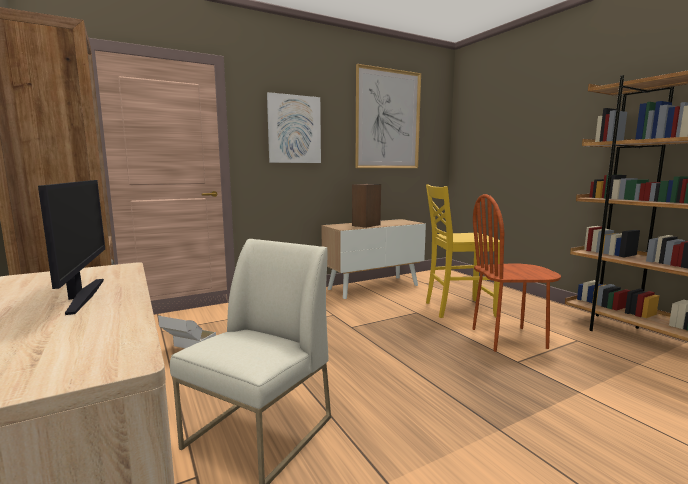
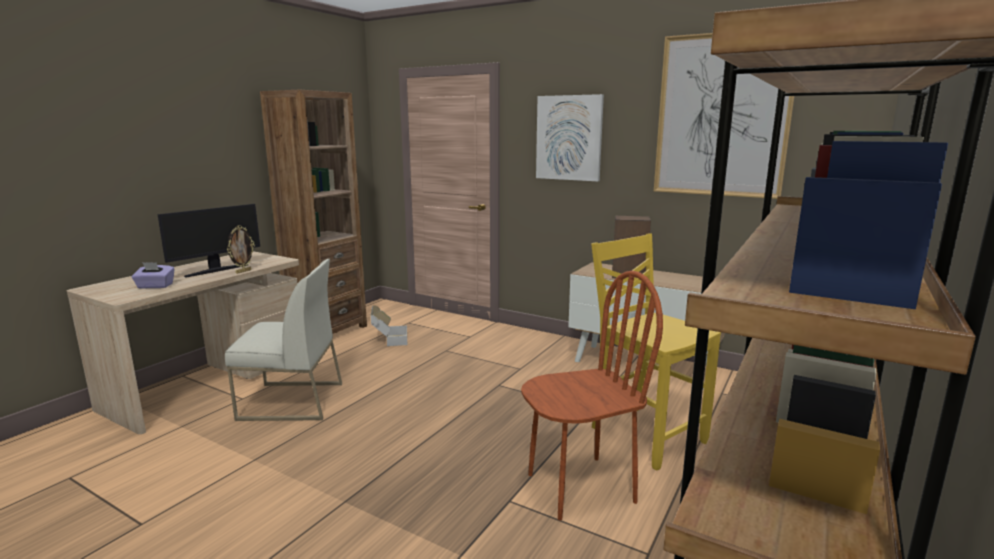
camera: 60 degrees right, 5 degrees up
(84, 335) = (155, 286): none -> purple tissue box
(137, 284) = (243, 271): none -> picture frame
(508, 338) = (580, 487): brown chair -> brown chair turned 105 degrees clockwise

